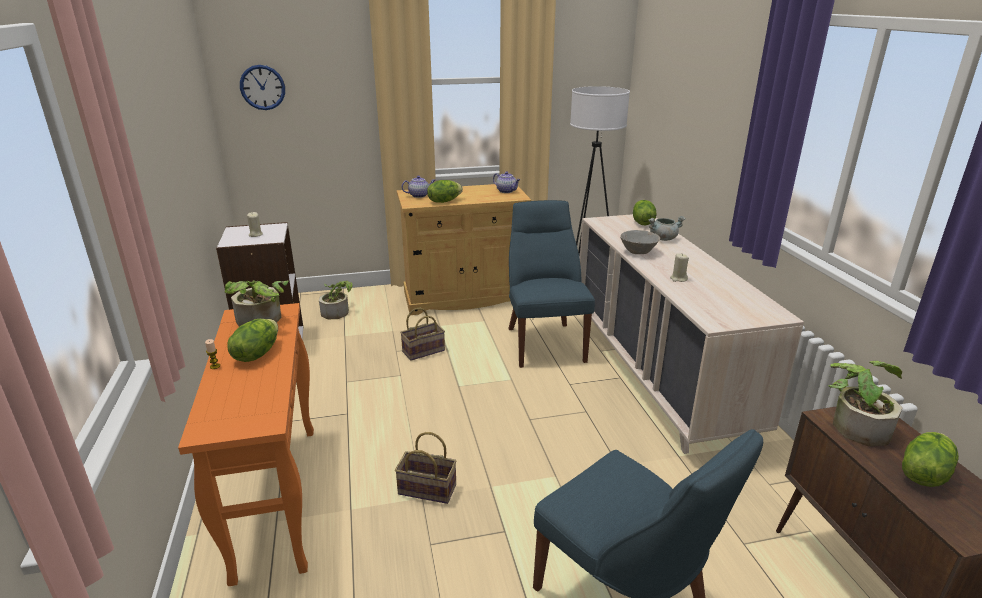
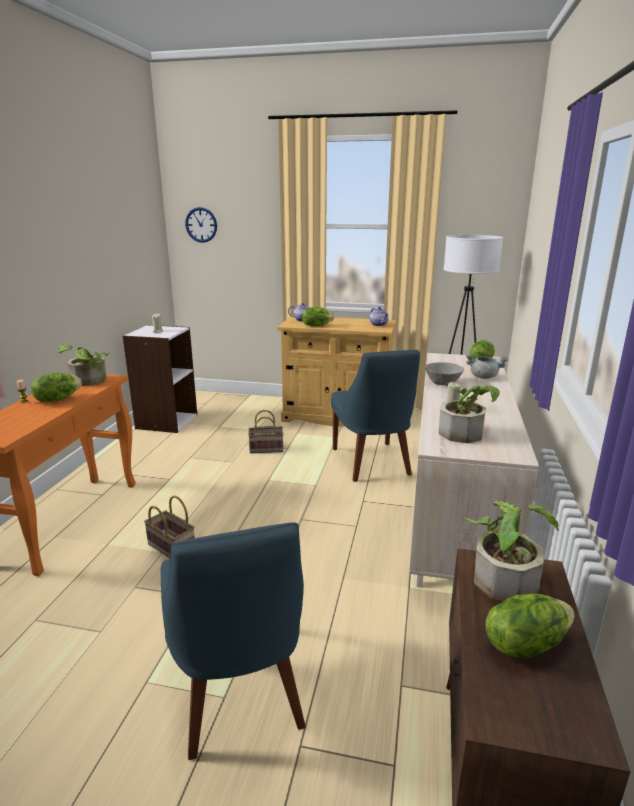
camera: 25 degrees right, 5 degrees down
(338, 311) = (231, 409): potted plant -> potted plant (465, 432)
(544, 342) = (372, 463): blue chair -> blue chair turned 150 degrees clockwise

